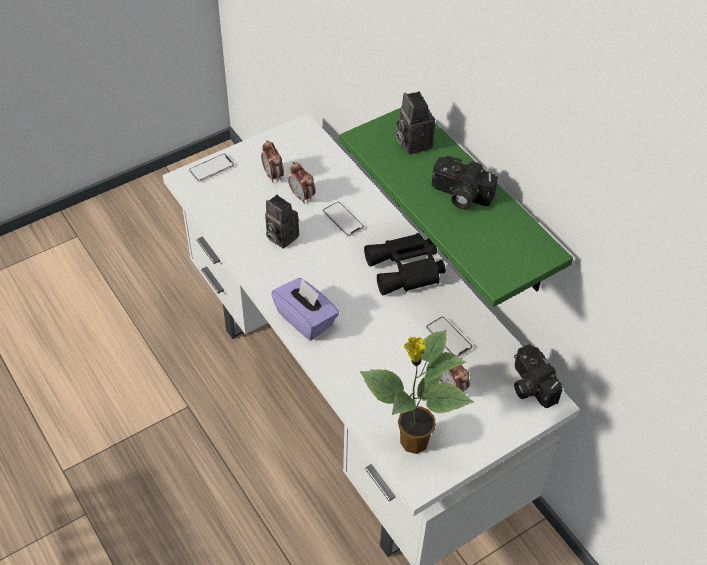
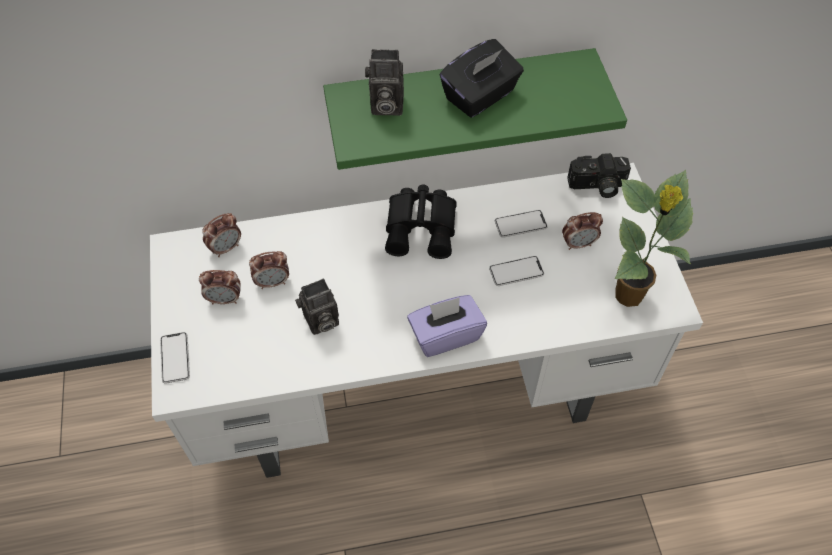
camera: 65 degrees left, 5 degrees up
(319, 158) = (226, 248): none -> alarm clock
(343, 219) = (327, 256): phone -> phone (516, 272)
(459, 195) = (480, 96): camera -> black tissue box

